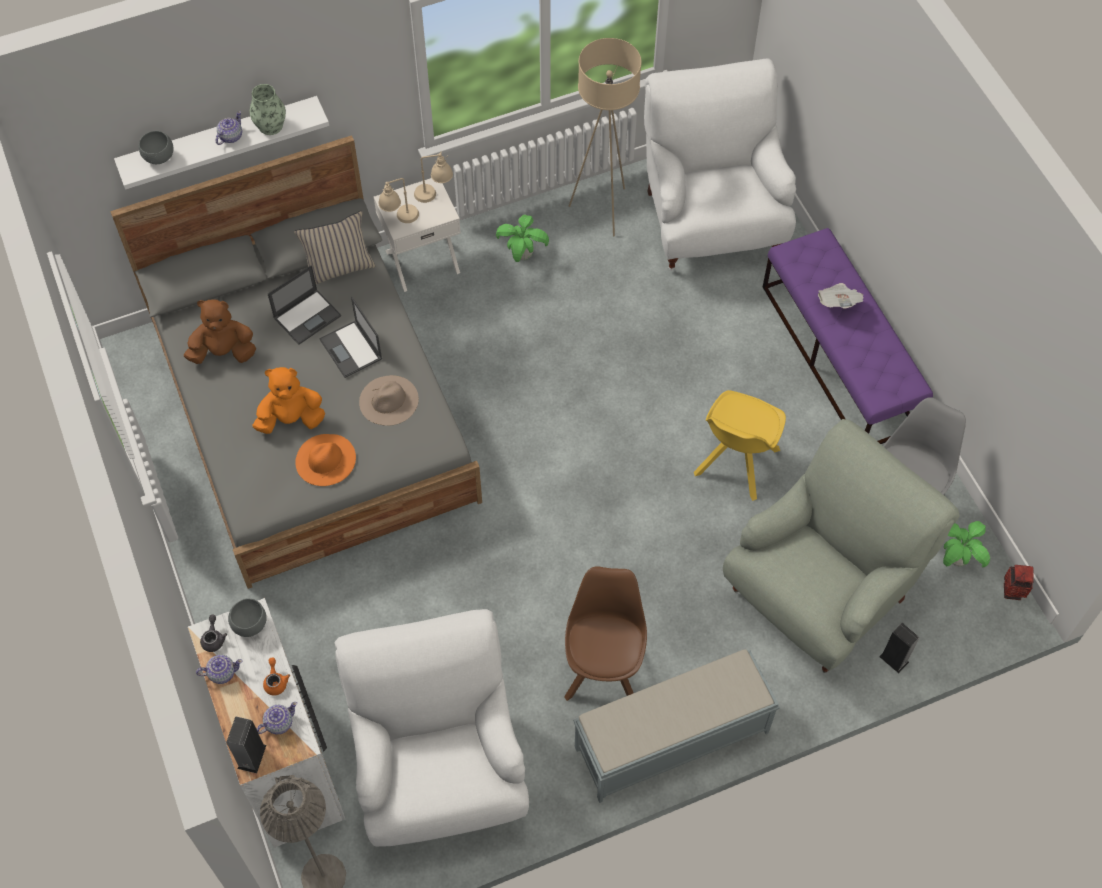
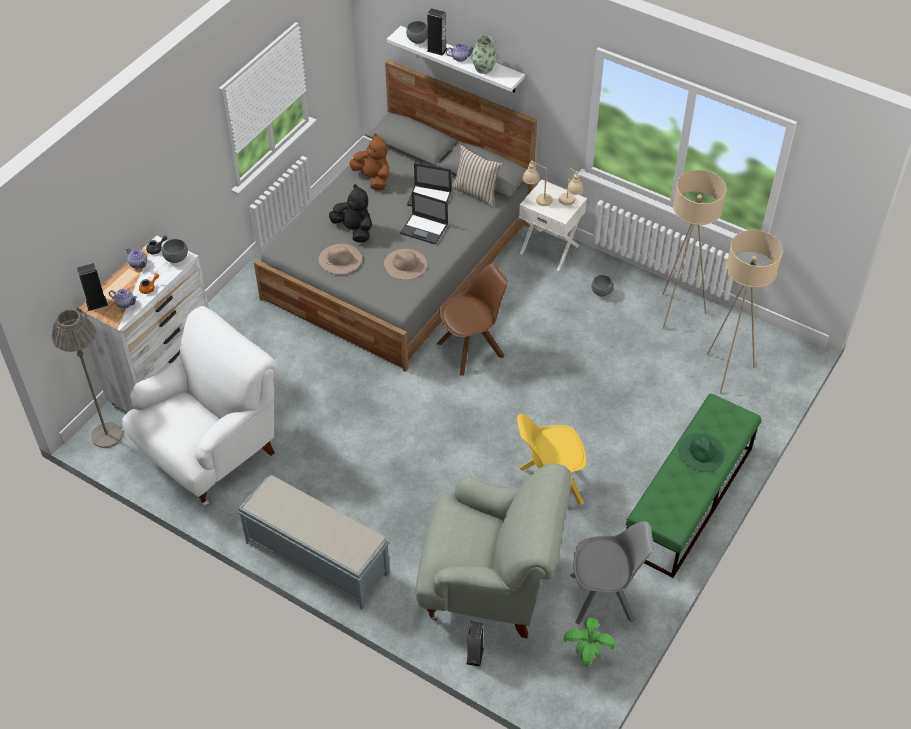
camera: 55 degrees right, 10 degrees down
(194, 149) = (437, 50): none -> speaker
(291, 419) = (354, 230): orange plush toy -> black plush toy
(325, 459) = (340, 259): orange hat -> beige hat
(351, 349) = (424, 229): laptop -> laptop turned 90 degrees counterclockwise
(523, 255) = (602, 292): potted plant -> grey bowl
(604, 666) = (341, 494): brown chair -> brown chair (472, 349)
(710, 222) = (726, 372): white armchair -> beige floor lamp
(838, 303) = (701, 452): newspaper -> green hat
(838, 357) = (688, 500): purple bench -> green bench
(1012, 592) = (590, 704): vase -> none

